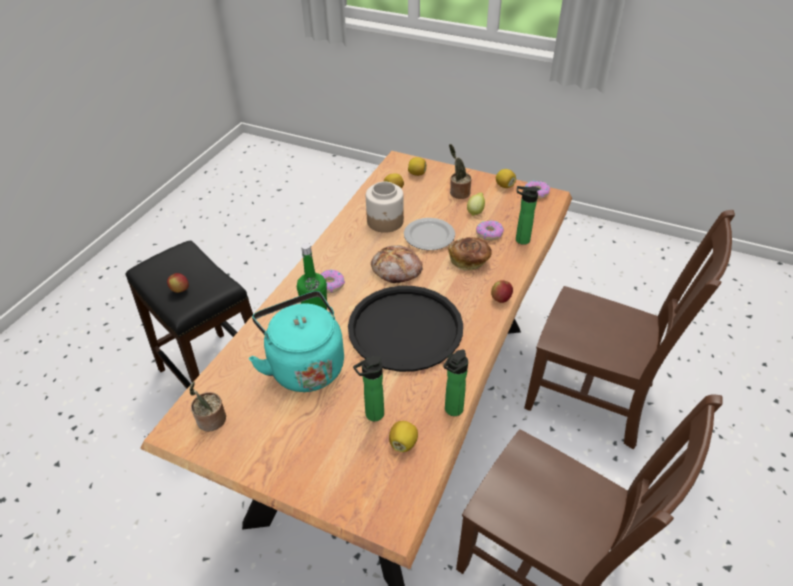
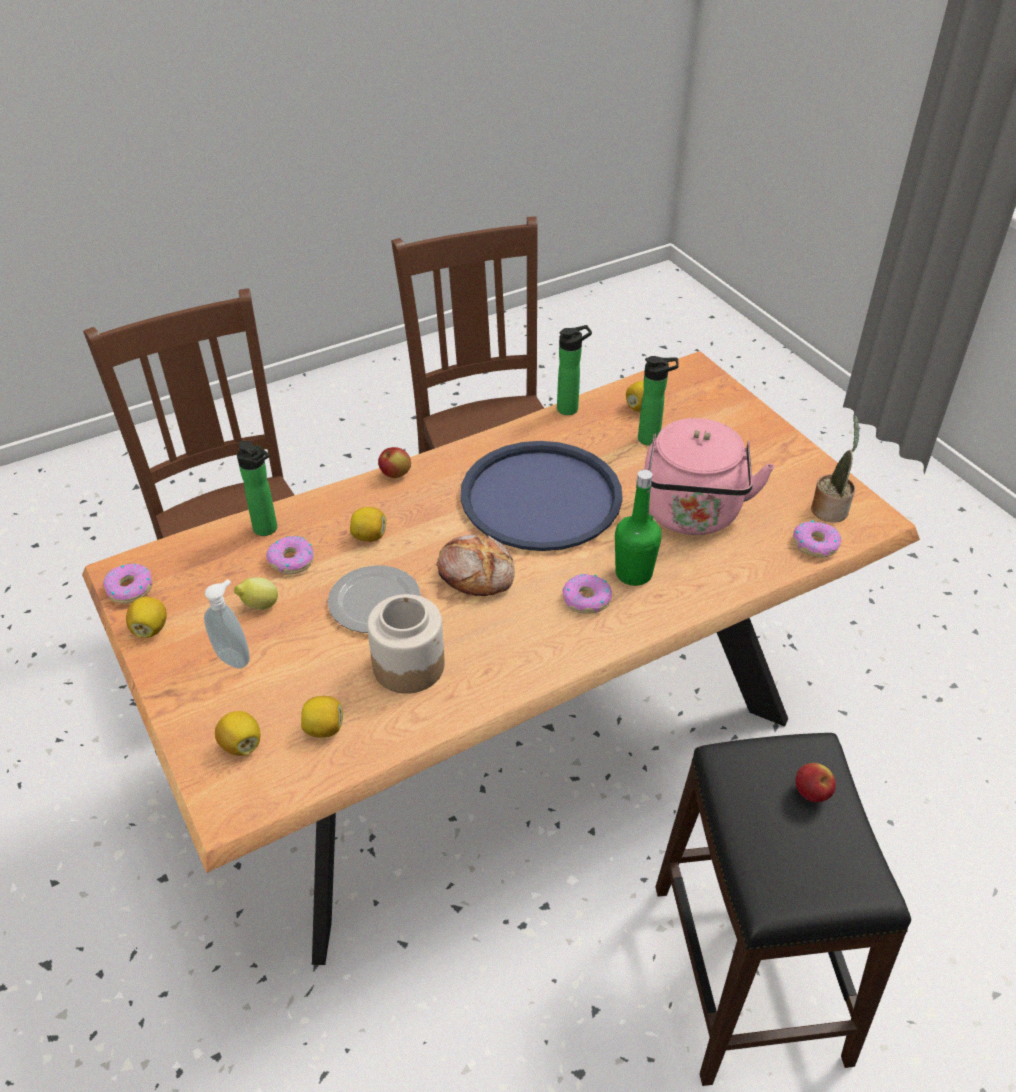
camera: 145 degrees left, 0 degrees up
(213, 385) = (815, 544): none -> donut
(304, 365) = (692, 515): turquoise kettle -> pink kettle
(405, 328) = (541, 497): black tray -> blue tray
(458, 193) = (234, 657): potted plant -> soap dispenser
(469, 261) = (369, 536): bread -> lemon

